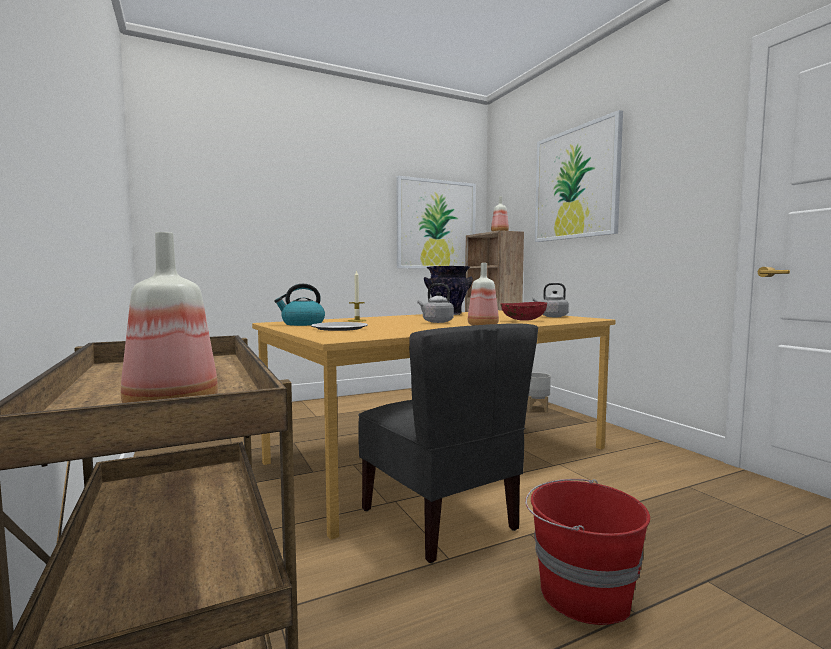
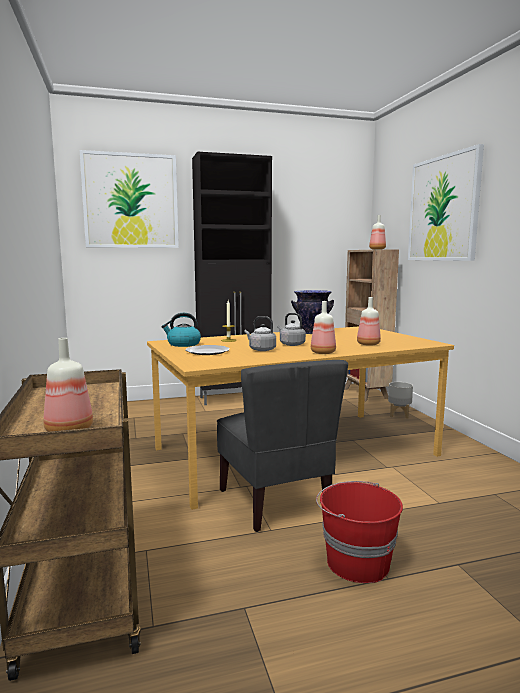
camera: 10 degrees right, 5 degrees up
(347, 401) = (235, 398): none -> black cabinet
(436, 225) = (320, 240): picture -> picture (131, 201)
(523, 320) = (367, 344): red bowl -> bottle
(552, 316) = (400, 339): grey kettle -> grey kettle (261, 349)

